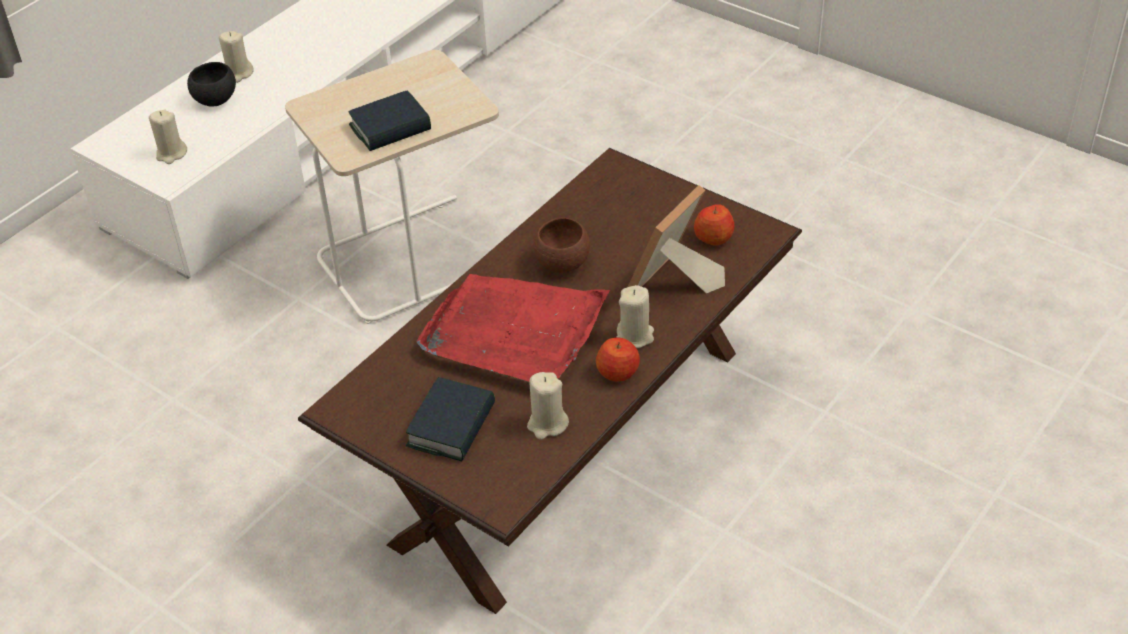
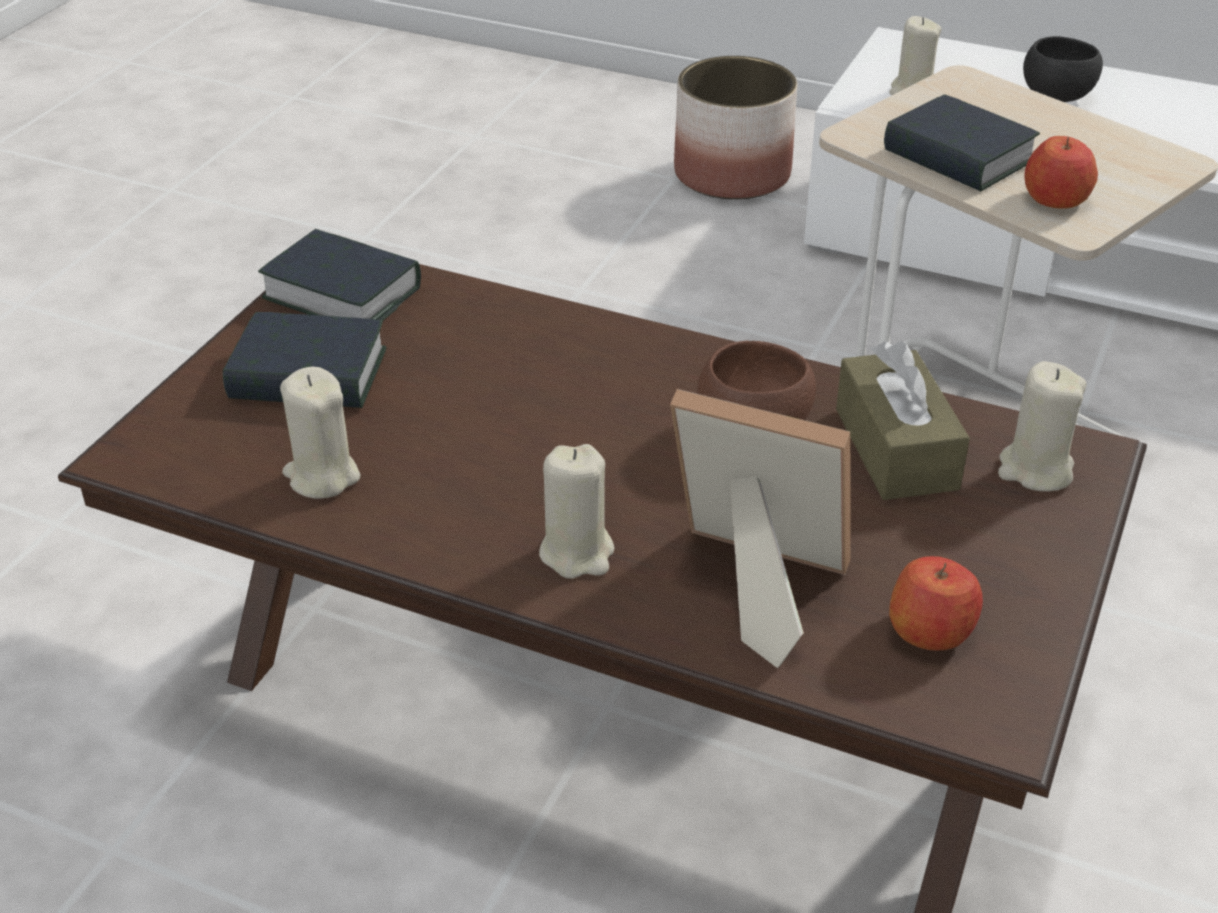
camera: 75 degrees right, 5 degrees down
(73, 296) = (733, 174): none -> planter
(238, 73) = (1132, 101): beige candle -> beige candle (1035, 470)
(370, 407) = (342, 293): none -> book
(514, 332) = (547, 404): red tray -> none
(591, 220) = (896, 449): none -> brown tissue box
(618, 372) = (470, 544): apple -> apple (1055, 200)

